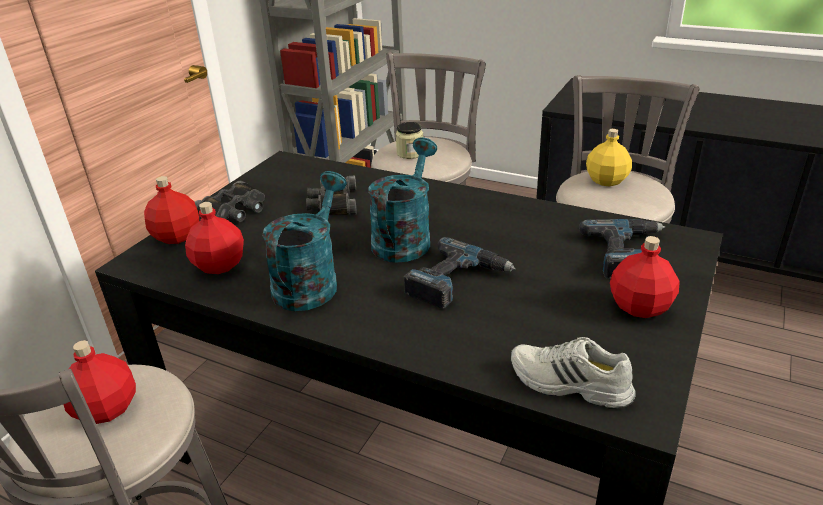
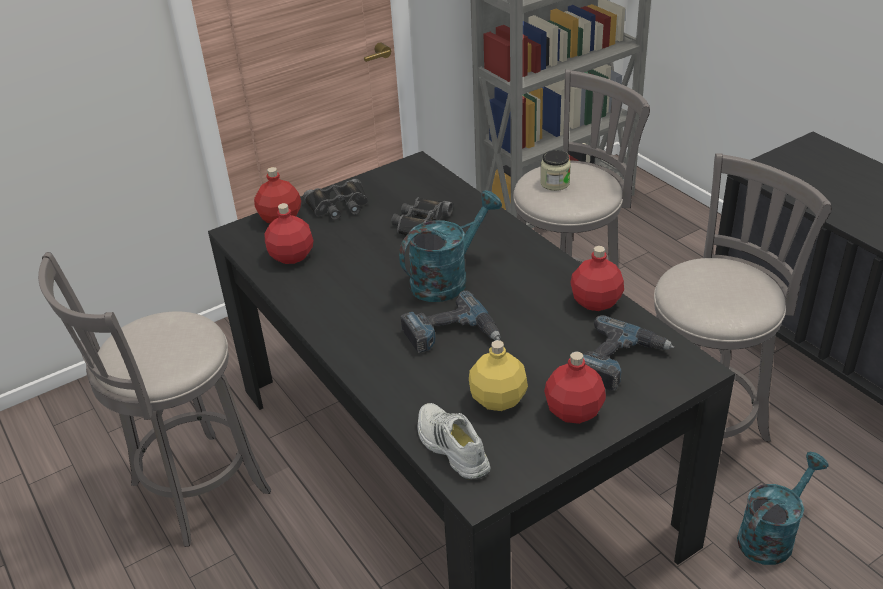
camera: 30 degrees right, 5 degrees up
(106, 409) = (164, 343): red bottle -> red bottle (595, 301)
(310, 281) = (344, 294): turquoise watering can -> turquoise watering can (771, 535)
(606, 181) = (719, 276): yellow bottle -> yellow bottle (497, 399)

